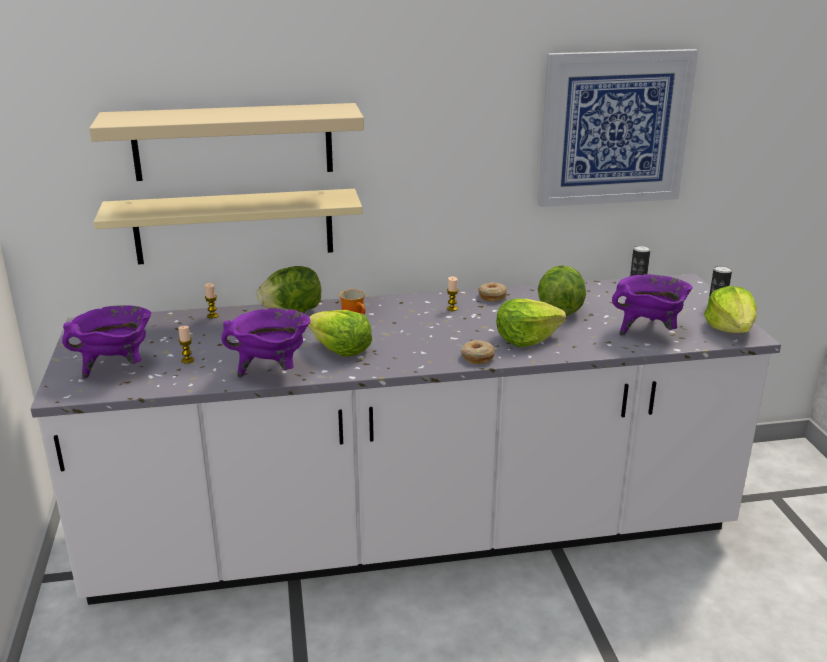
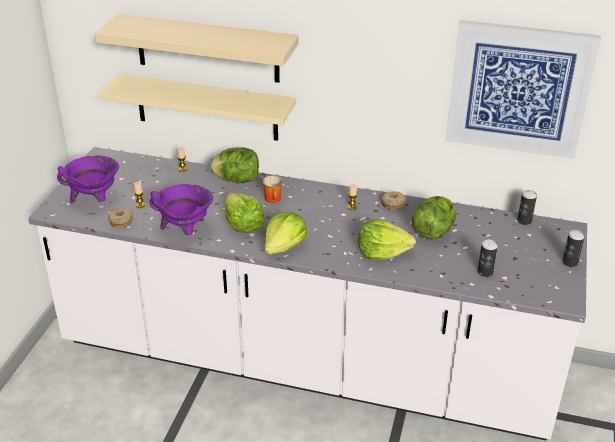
camera: 25 degrees right, 10 degrees up
(477, 357) = (331, 258): donut -> donut (121, 221)
(648, 331) = (485, 272): purple cooking pot -> can
(730, 329) = (556, 290): lettuce -> lettuce (284, 247)

